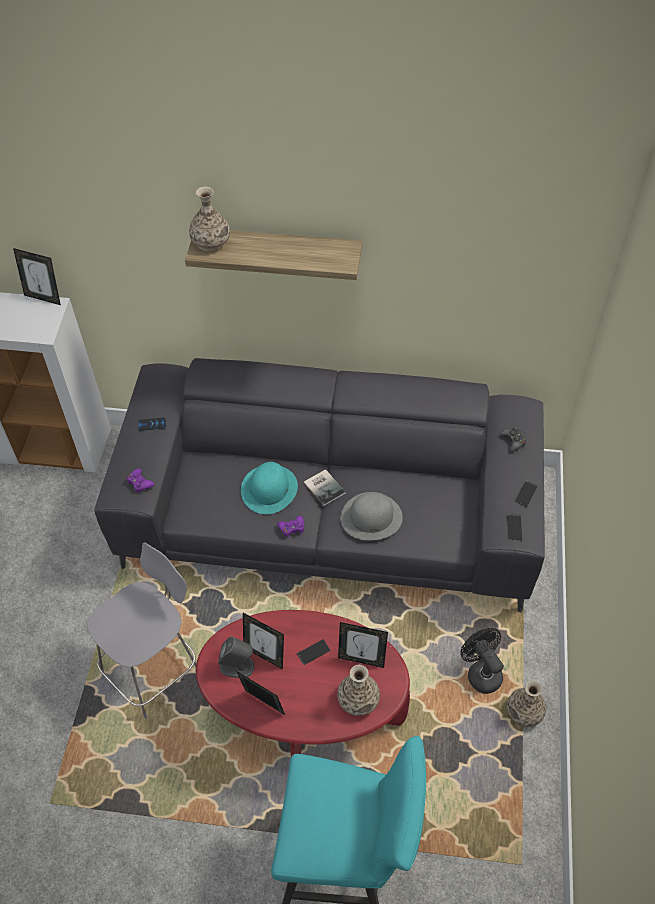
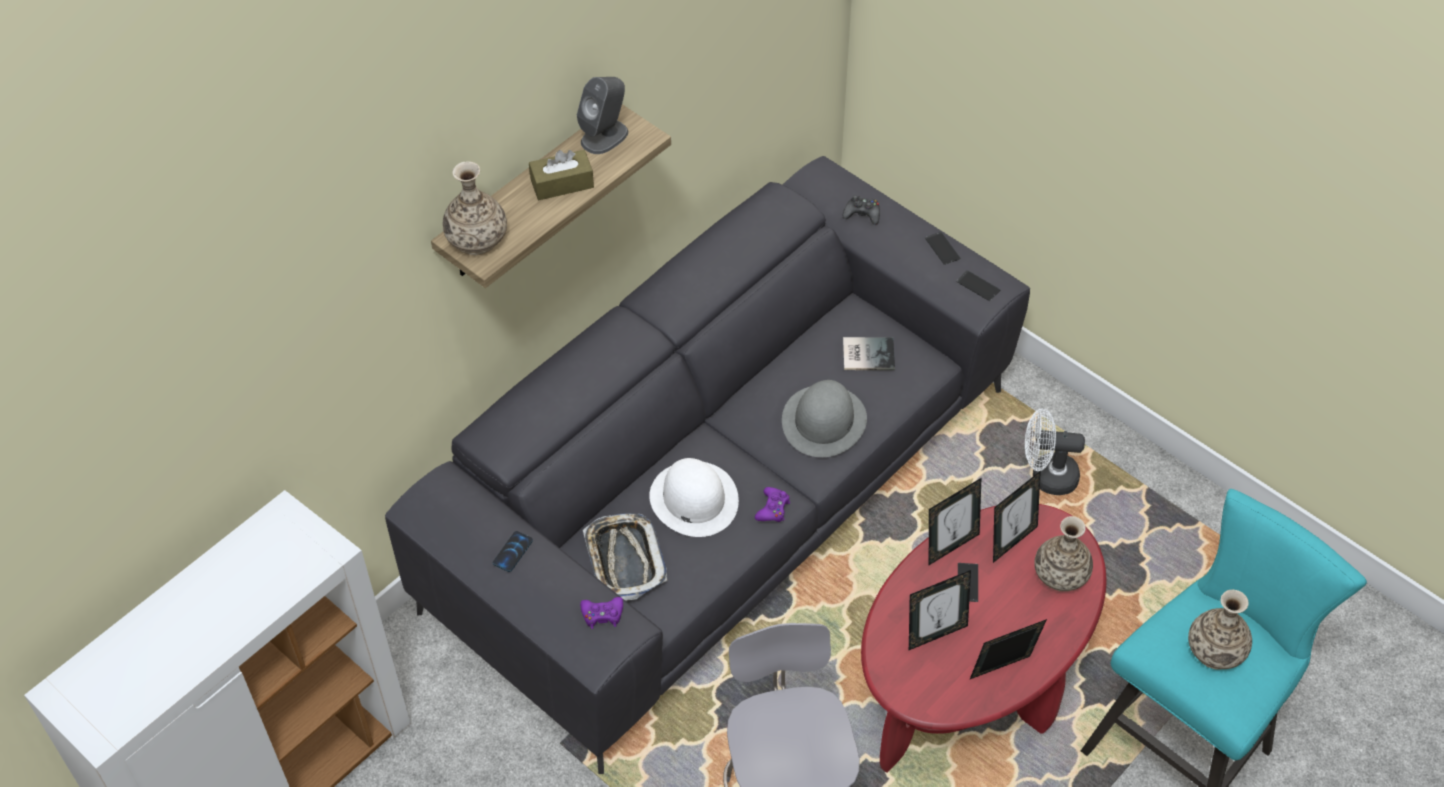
camera: 55 degrees left, 0 degrees up
(44, 298) = (254, 519): picture frame -> picture frame (950, 546)
(206, 482) = (624, 559): none -> tray
(237, 666) = (930, 670): grey speaker -> grey speaker (605, 136)
(269, 488) = (693, 498): turquoise hat -> white hat
(279, 251) = (562, 183): none -> brown tissue box
(324, 486) = (738, 441): book -> book (867, 353)
(481, 672) = (1046, 476): black fan -> white fan
(524, 712) = (1122, 468): vase -> vase (1215, 650)

